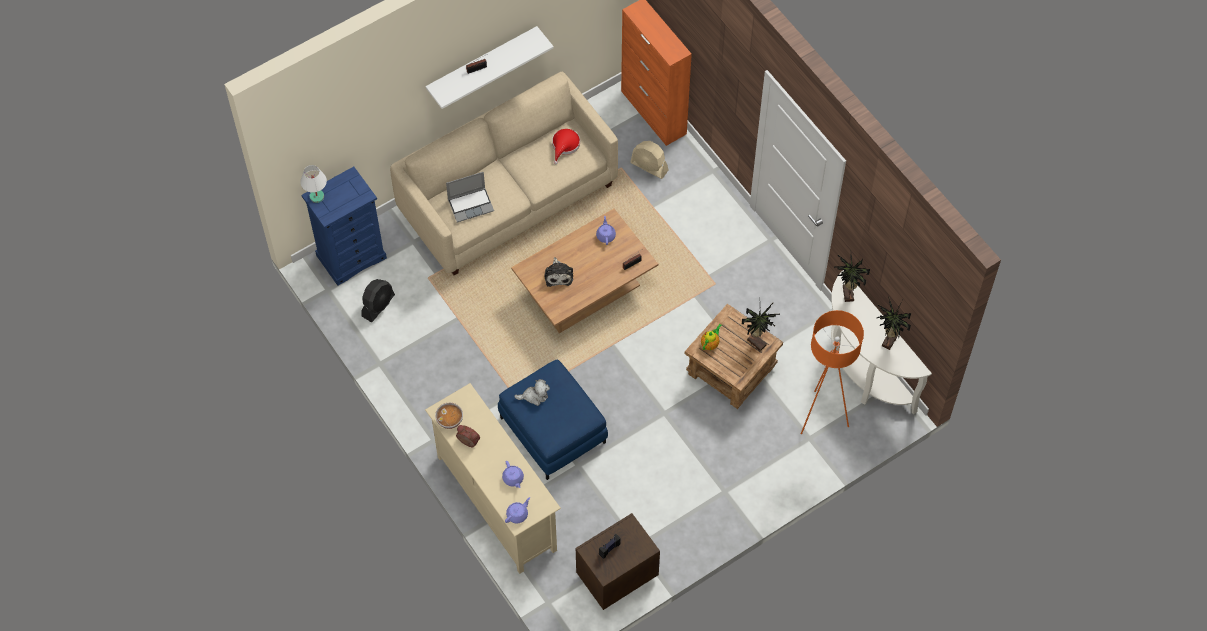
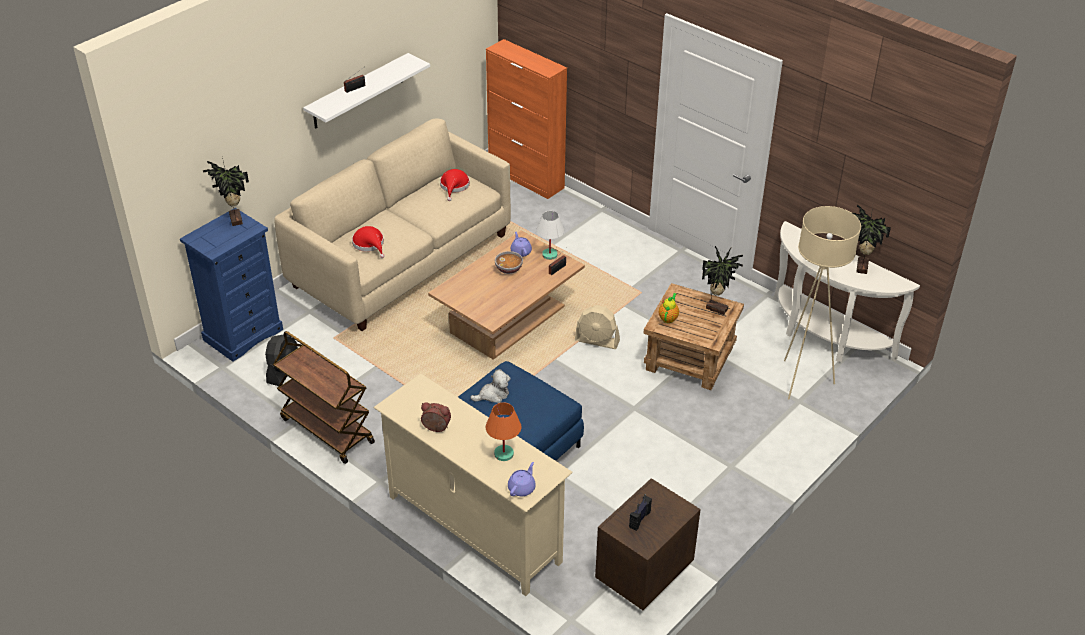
camera: 15 degrees left, 20 degrees down
(316, 196) = (198, 237): white table lamp -> white table lamp (549, 254)
(401, 378) = (326, 430): none -> brown cart
(450, 420) = (407, 411): bowl -> bowl (509, 269)
(471, 204) = (370, 244): laptop -> red hat
(513, 479) = (504, 453): purple teapot -> orange table lamp
(558, 275) = (482, 290): plush toy -> none
(649, 167) = (537, 216): beige fan -> beige fan (597, 340)
(821, 416) = (802, 380): orange floor lamp -> beige floor lamp
(847, 294) = (798, 238): potted plant -> potted plant (234, 220)

